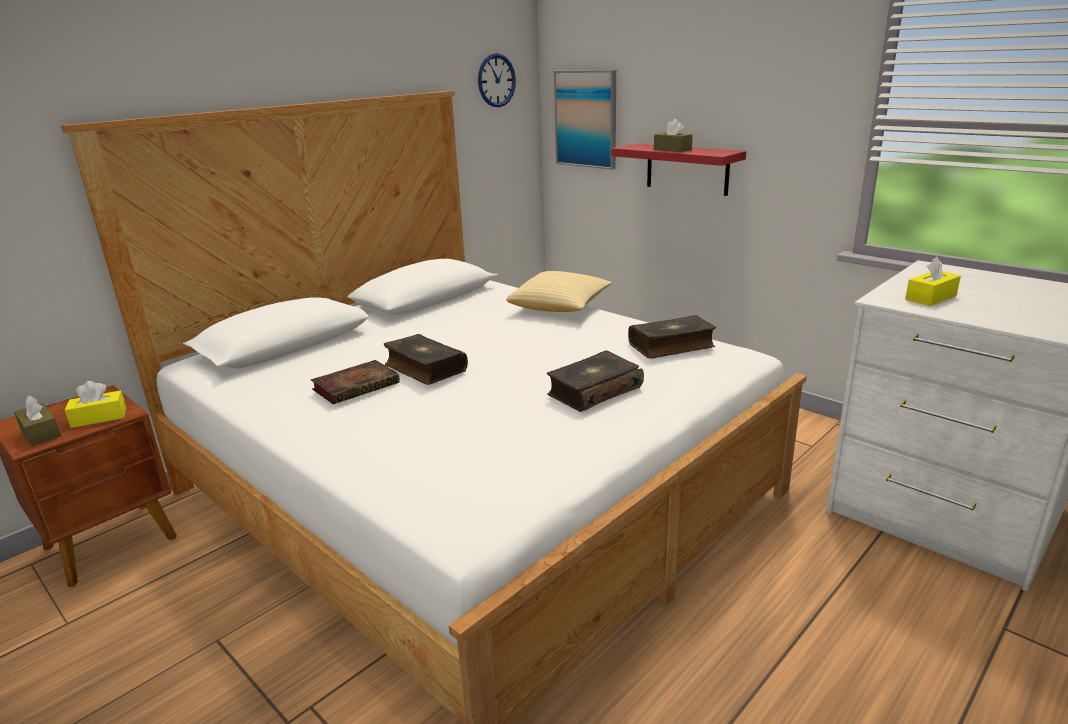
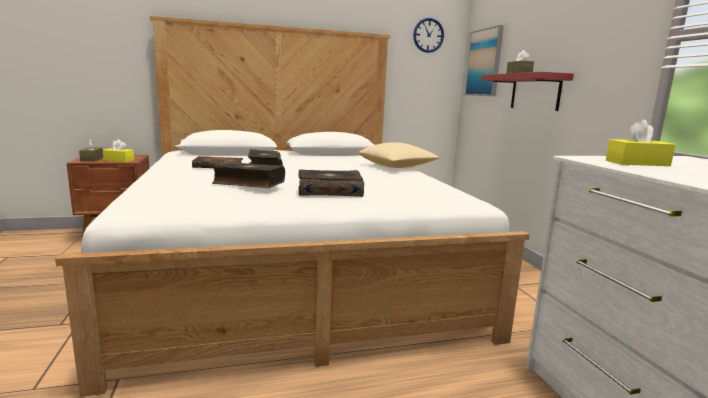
camera: 30 degrees right, 10 degrees down
(672, 346) = (428, 189): book -> book (248, 183)

